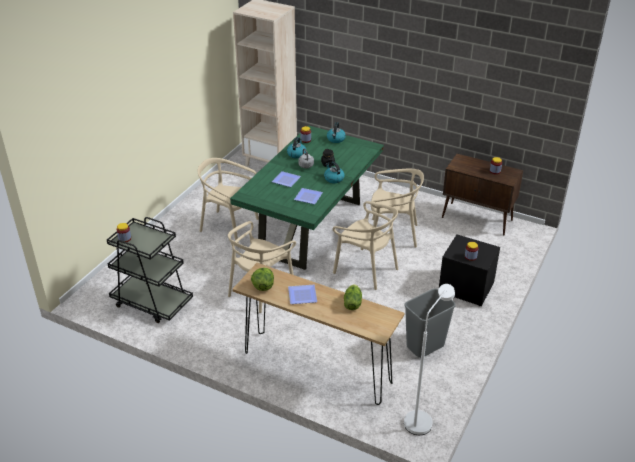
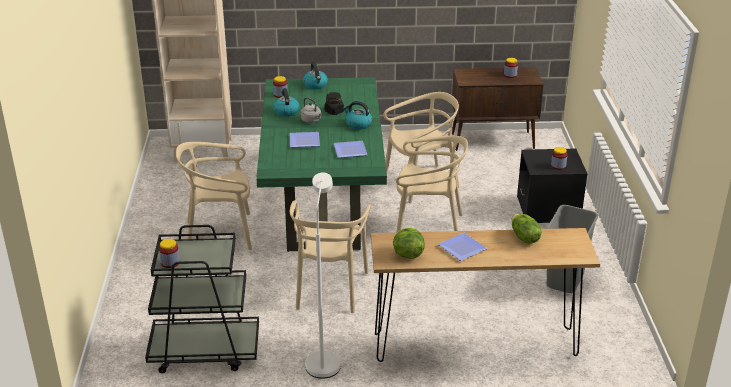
camera: 30 degrees left, 5 degrees down
(421, 418) = (631, 351): white floor lamp -> white floor lamp (324, 359)

